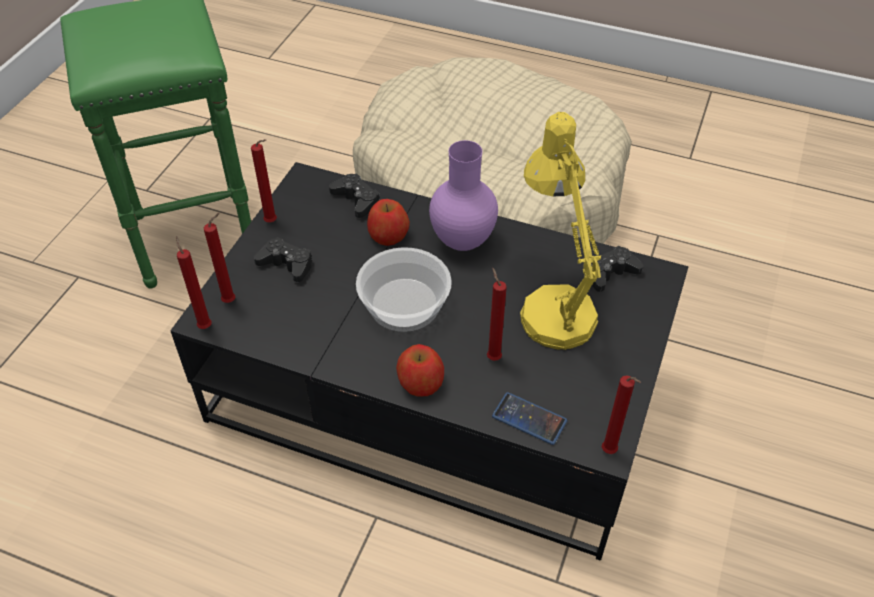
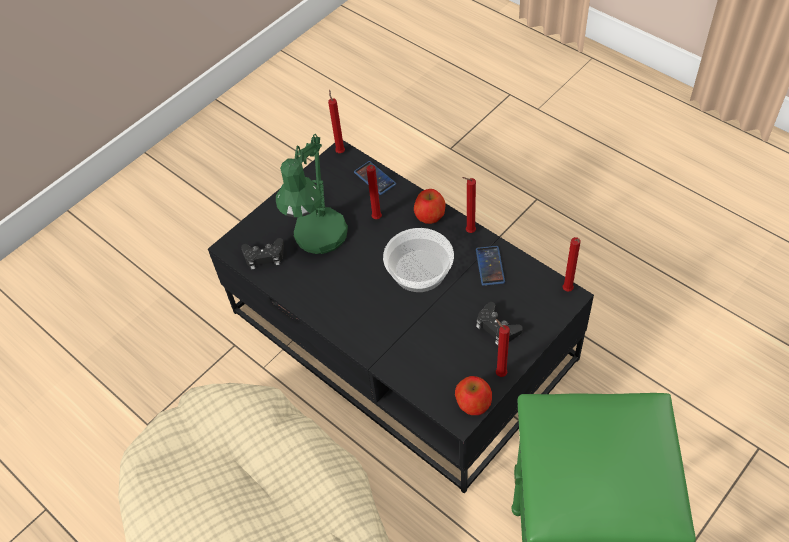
camera: 155 degrees left, 5 degrees up
(231, 300) = (545, 306): red candle -> red candle (469, 232)
(313, 332) = (490, 266): none -> phone
(356, 200) = (422, 377): black game controller -> none
(388, 235) = (408, 333): apple -> apple (473, 402)
(462, 240) = (353, 312): purple vase -> none
(553, 306) = (319, 242): yellow table lamp -> green table lamp

